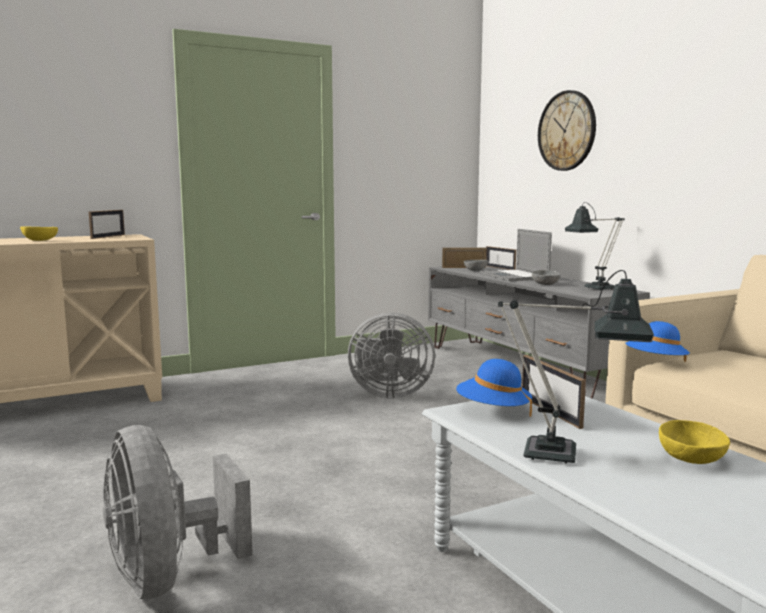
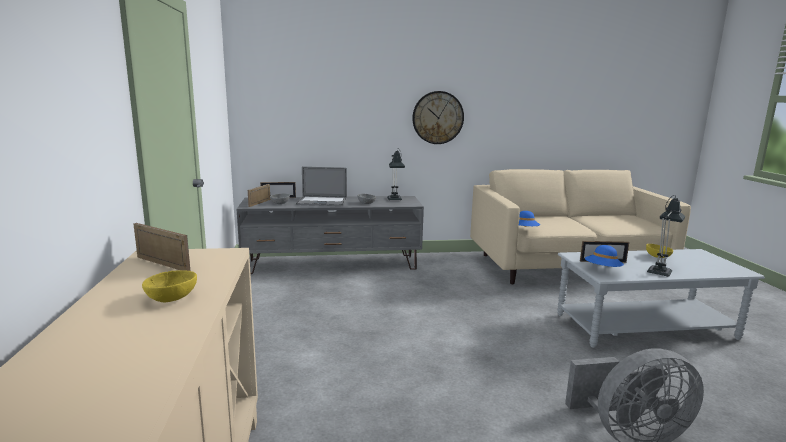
camera: 70 degrees left, 5 degrees up
(388, 394) = (347, 312): grey fan -> none
(567, 131) = (334, 95): wall clock -> wall clock (438, 117)

